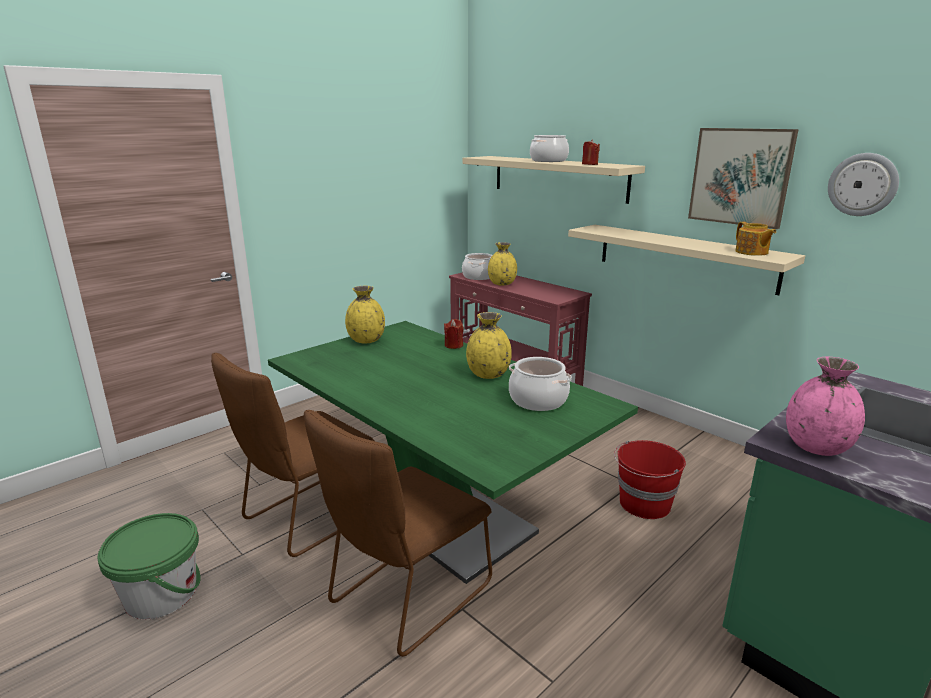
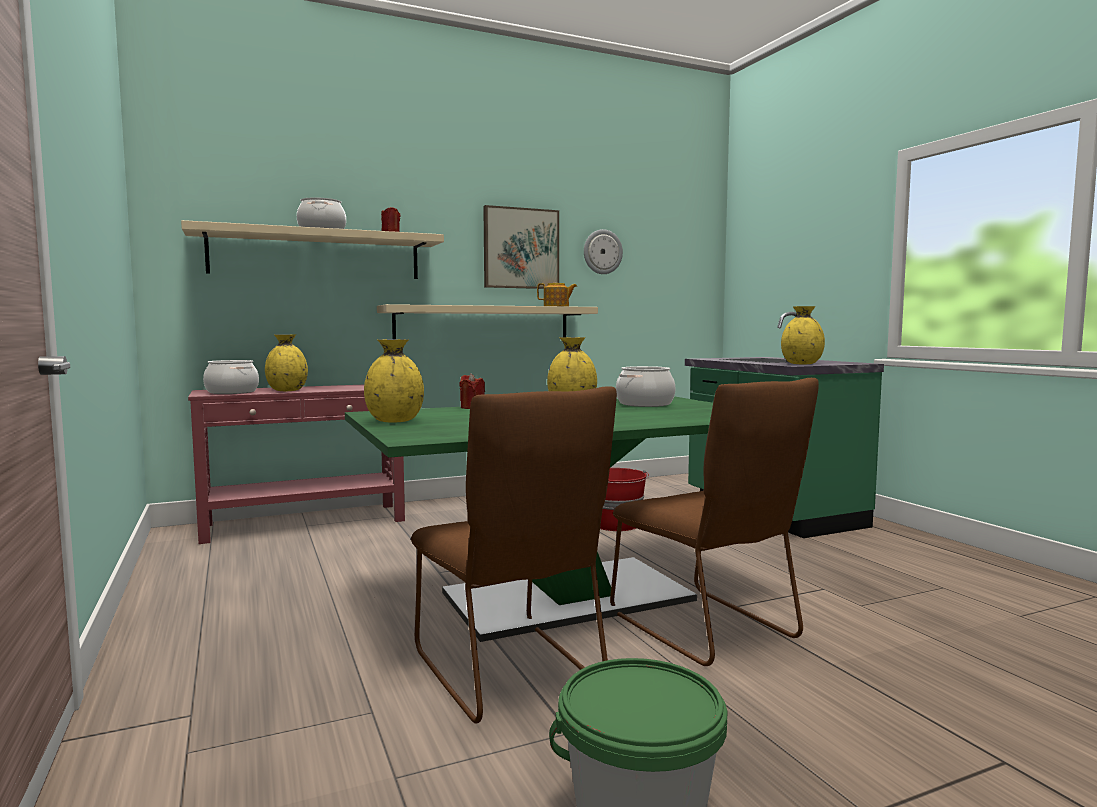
camera: 70 degrees left, 15 degrees down
(817, 448) = (802, 364): pink vase -> yellow vase

